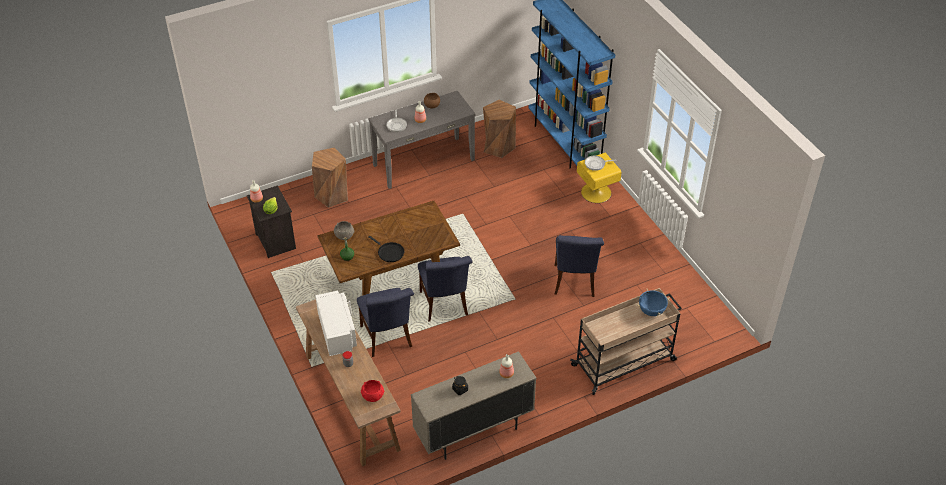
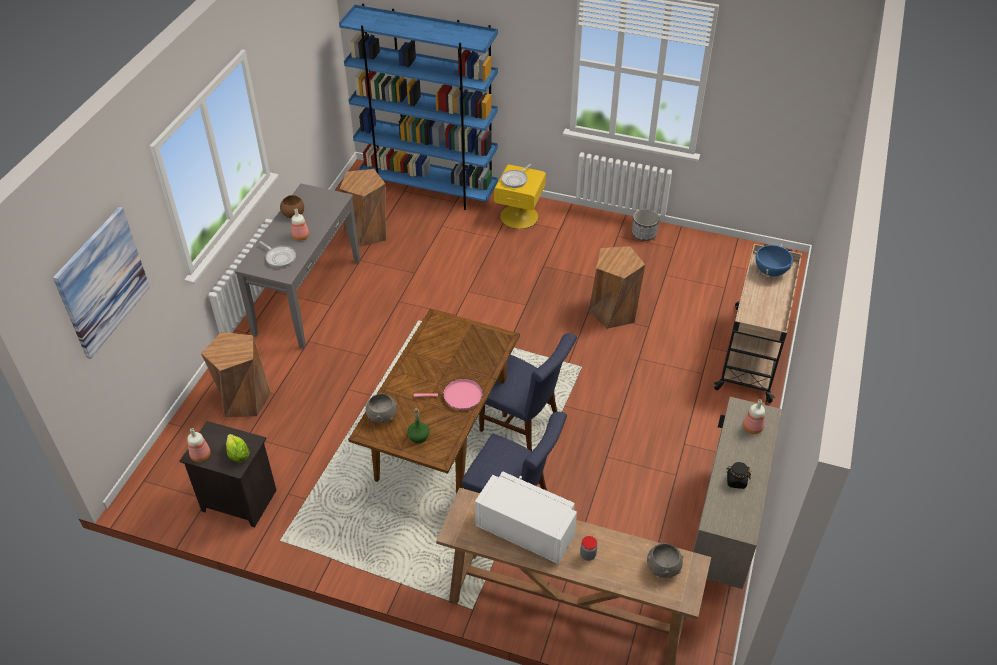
camera: 45 degrees left, 0 degrees up
(261, 80) = (102, 282): none -> picture
(373, 395) = (663, 567): red bowl -> grey bowl
(389, 252) = (459, 397): black frying pan -> pink frying pan
(574, 283) = (613, 312): blue chair -> brown stool
(658, 253) = (644, 234): none -> planter

